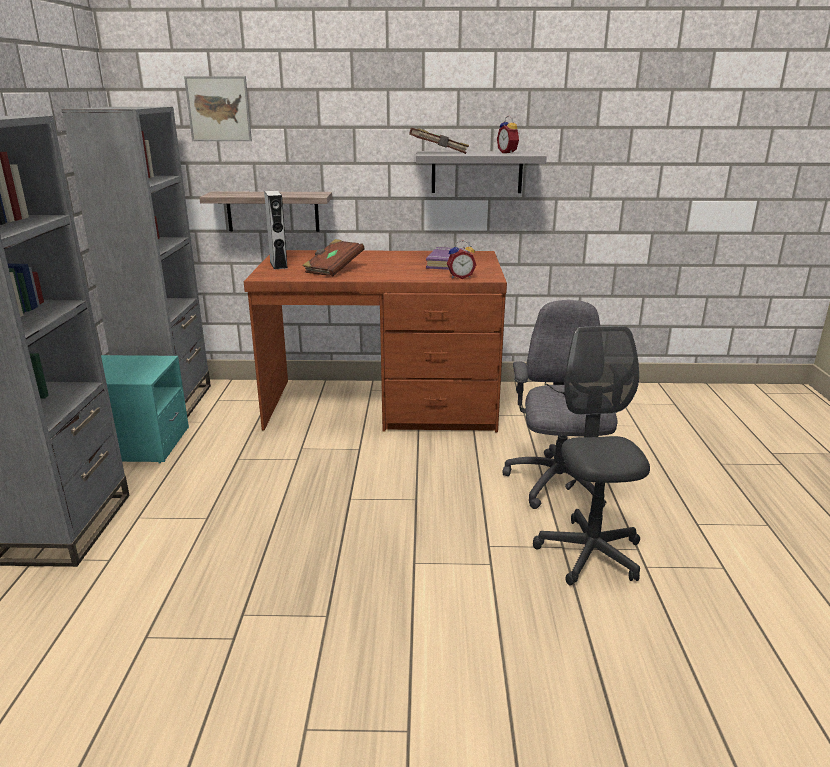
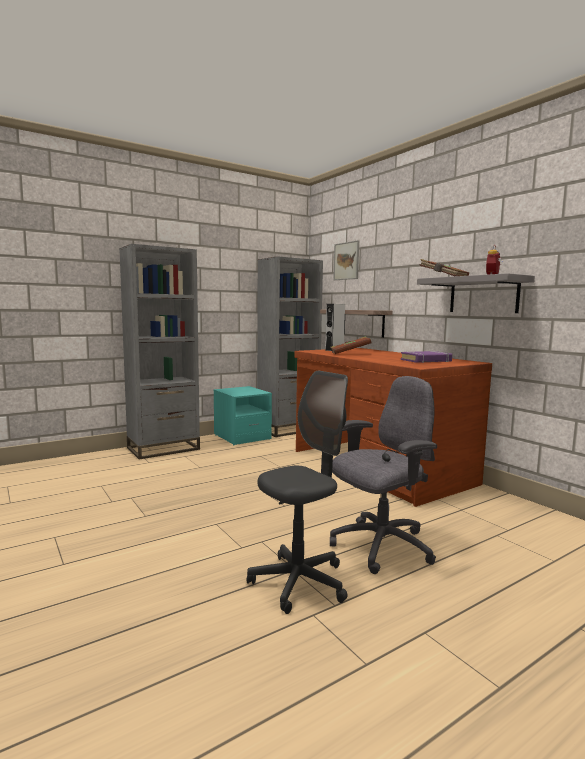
camera: 55 degrees right, 15 degrees down
(460, 277) = (402, 364): alarm clock -> none

